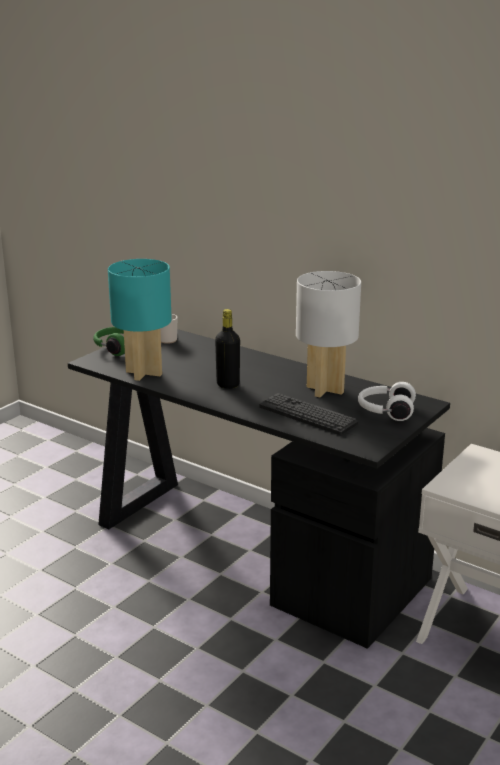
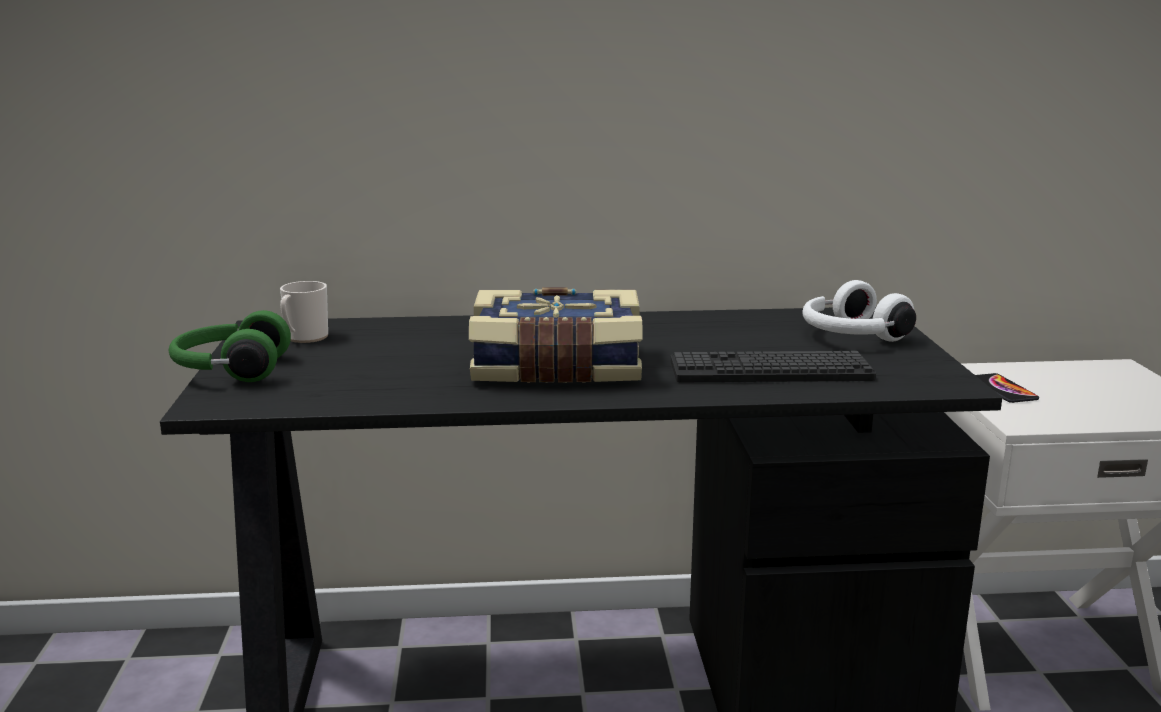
camera: 40 degrees left, 5 degrees down
(143, 373) = (365, 393): turquoise table lamp -> none
(228, 384) = (556, 367): black bottle -> book
(326, 389) = (713, 333): white table lamp -> none
(477, 469) = (1002, 389): none -> phone

